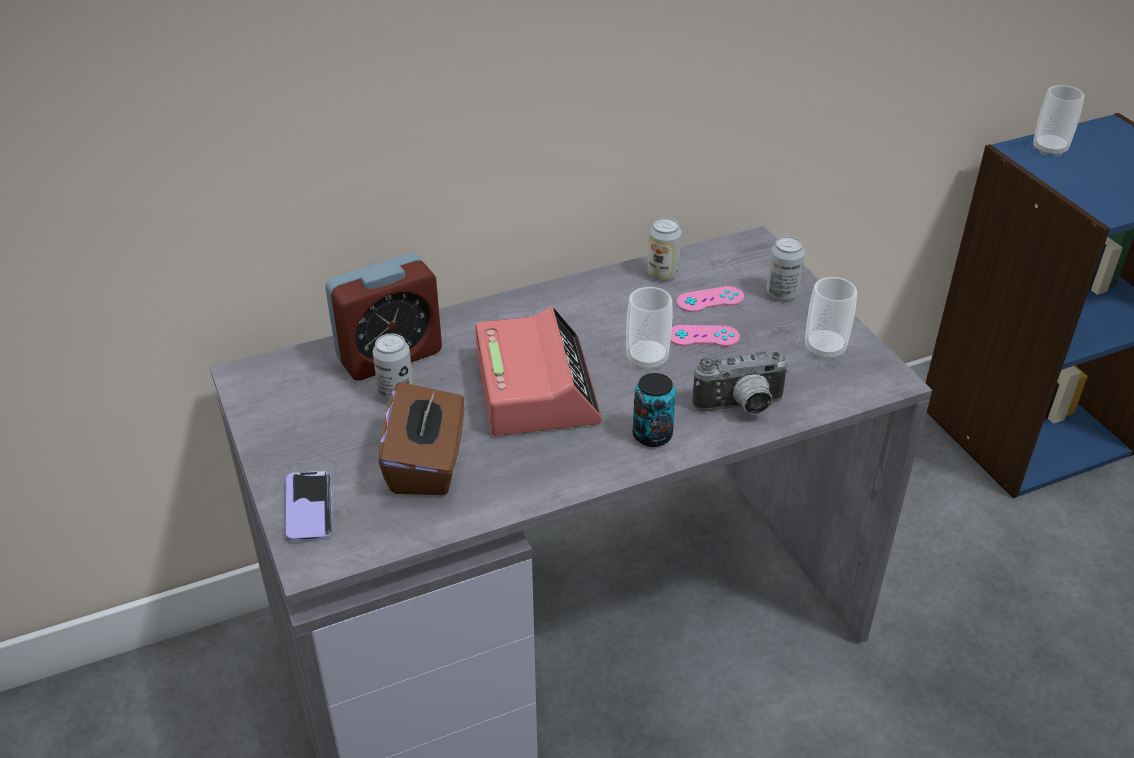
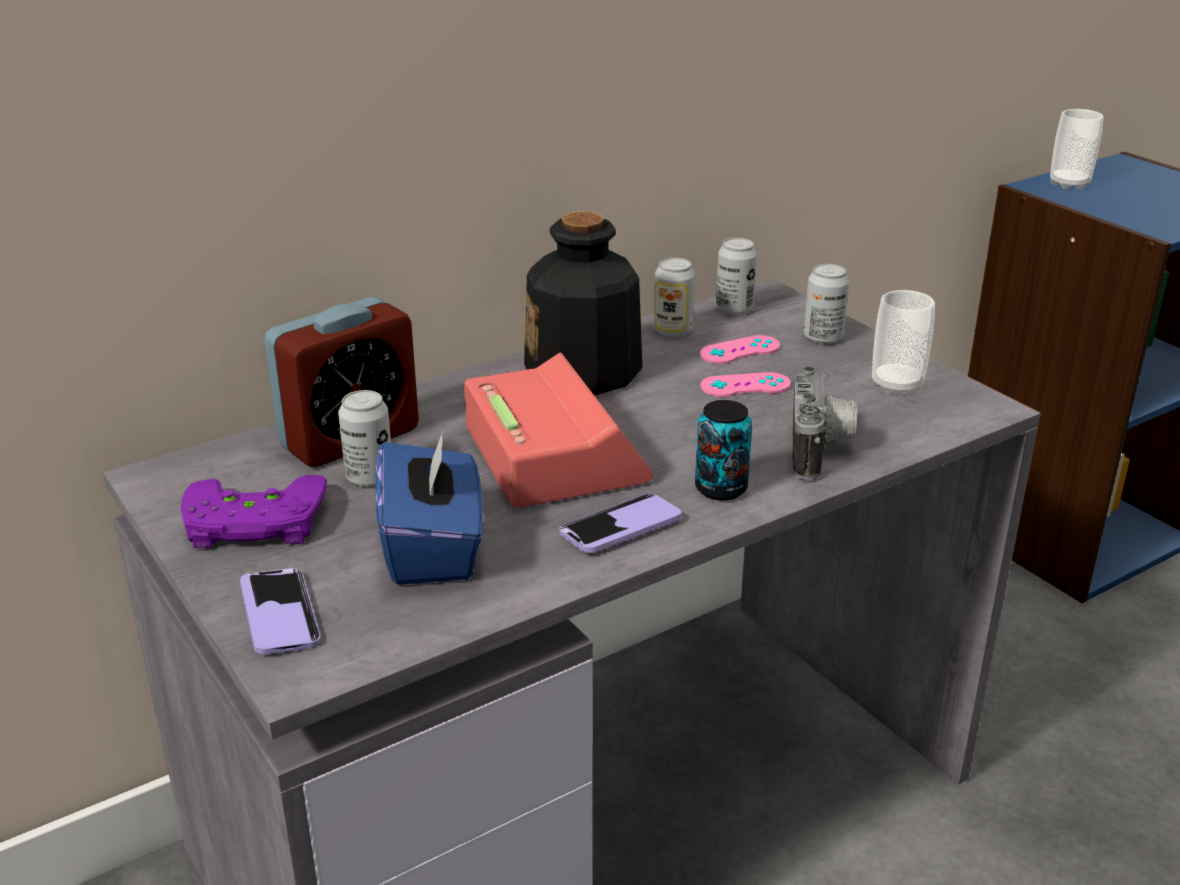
camera: 10 degrees left, 10 degrees down
(305, 427) = (253, 524): none -> purple game controller
(427, 464) = (433, 548): brown tissue box -> blue tissue box
(567, 461) = (620, 527): none -> phone
(581, 308) = (584, 371): none -> bottle
(647, 359) = (685, 413): cup -> none
(719, 255) = (734, 309): none -> can
(741, 408) = (821, 451): camera -> camera turned 60 degrees counterclockwise

